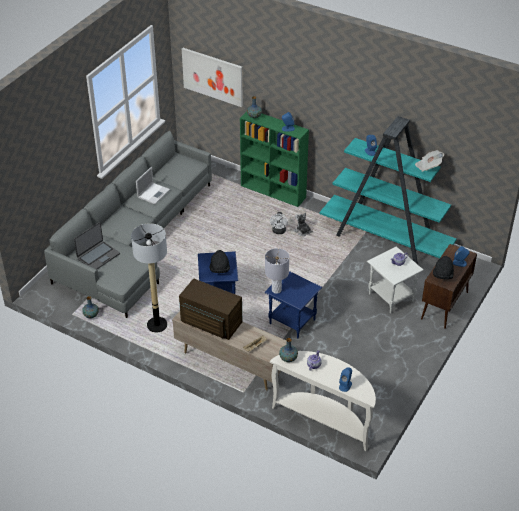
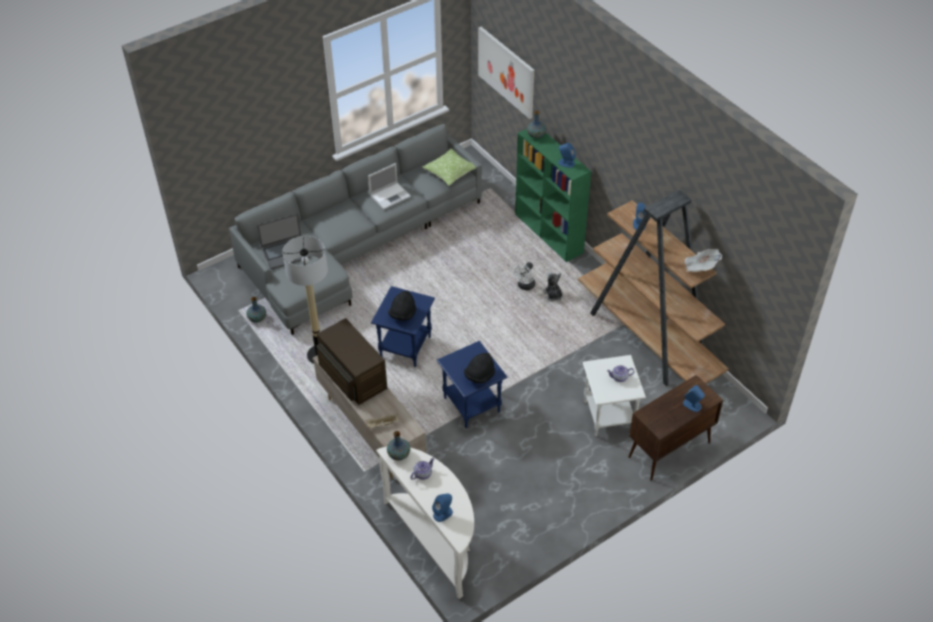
camera: 25 degrees right, 5 degrees up
(187, 165) = (450, 172): none -> pillow
(276, 290) = (451, 362): grey table lamp -> none
(386, 239) = (648, 338): turquoise bookcase -> brown bookcase
(442, 275) = (659, 414): black hat -> black hat (479, 375)

